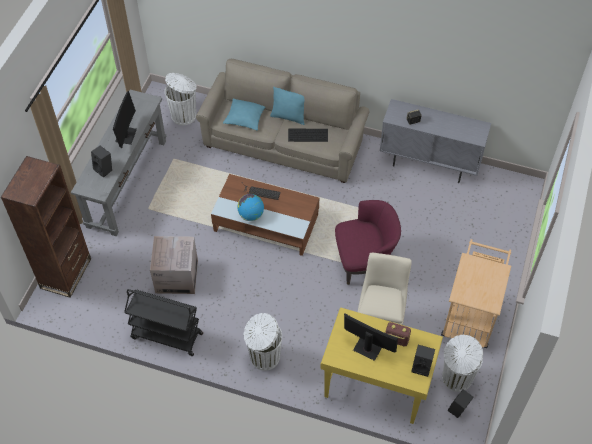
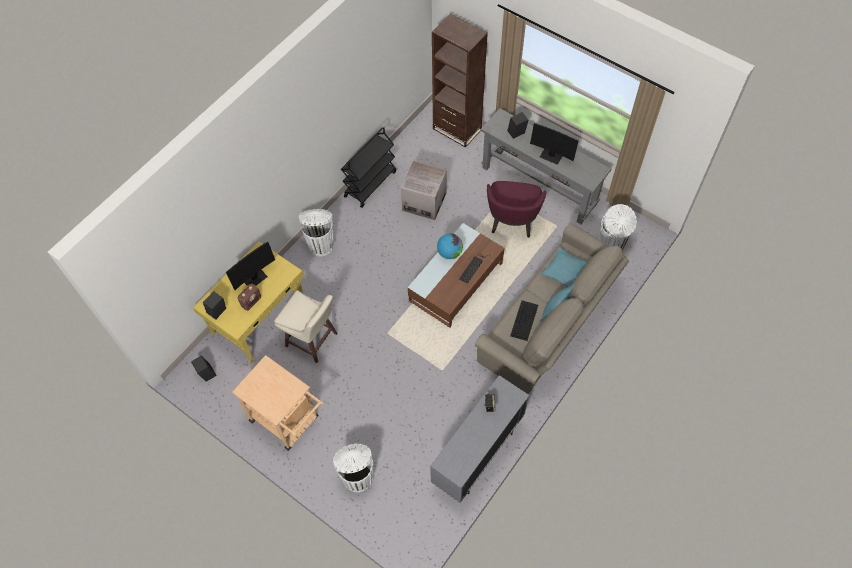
camera: 110 degrees right, 5 degrees up
(364, 262) = (382, 350): purple armchair -> purple armchair (512, 222)
(456, 378) = (234, 383): white trash can -> white trash can (357, 477)

